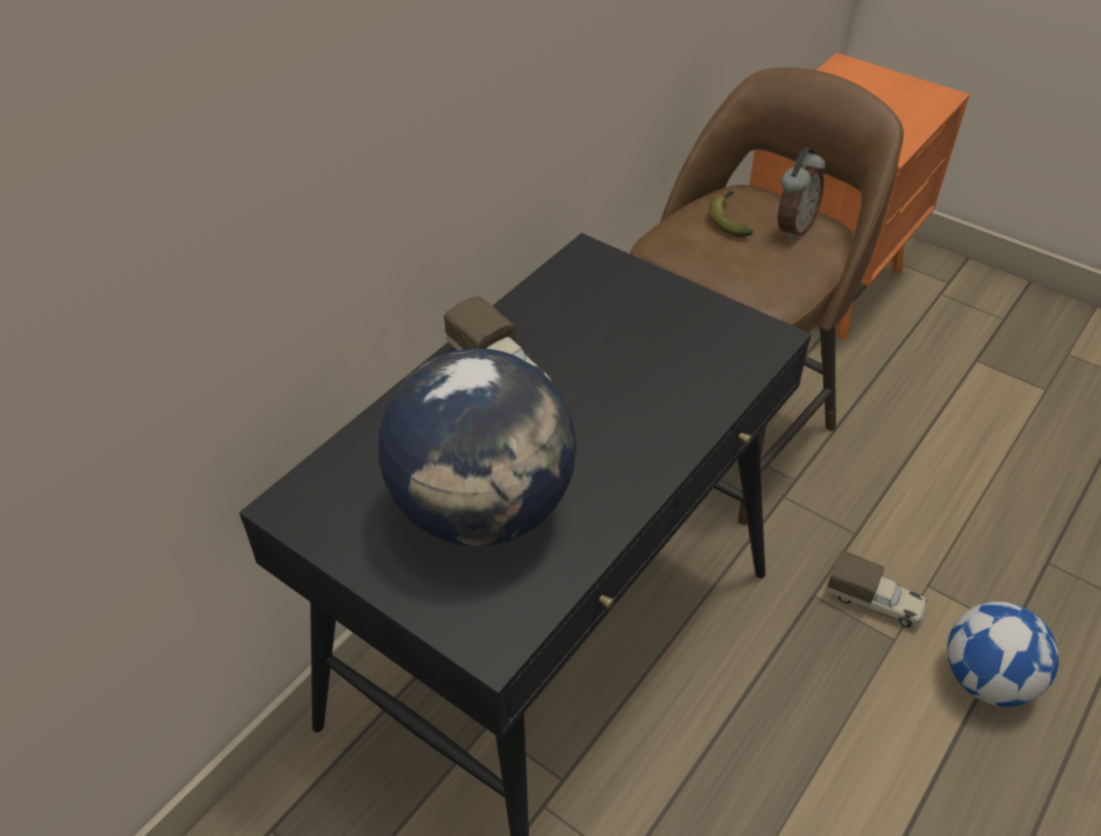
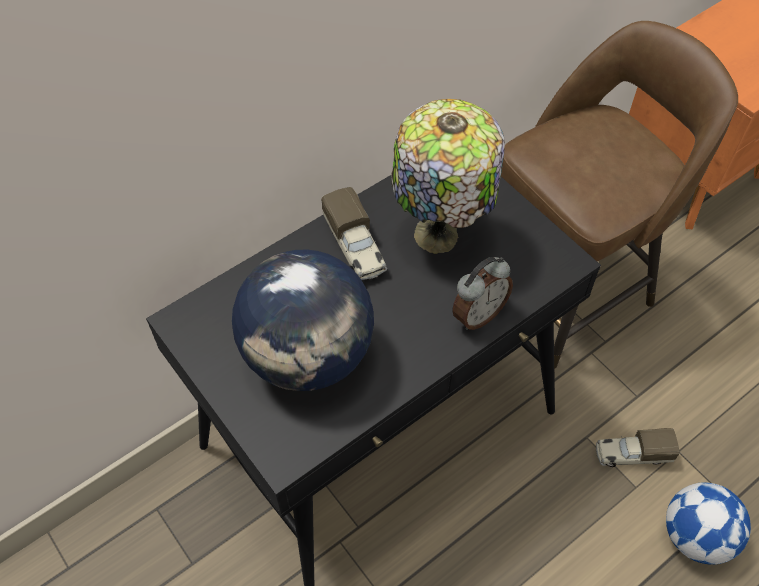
camera: 15 degrees right, 10 degrees up
(603, 341) = (439, 237): none -> table lamp
(728, 219) = (585, 138): banana -> none
(793, 228) = (635, 157): alarm clock -> alarm clock (478, 314)
(874, 602) = (631, 454): toy truck -> toy truck turned 135 degrees clockwise

